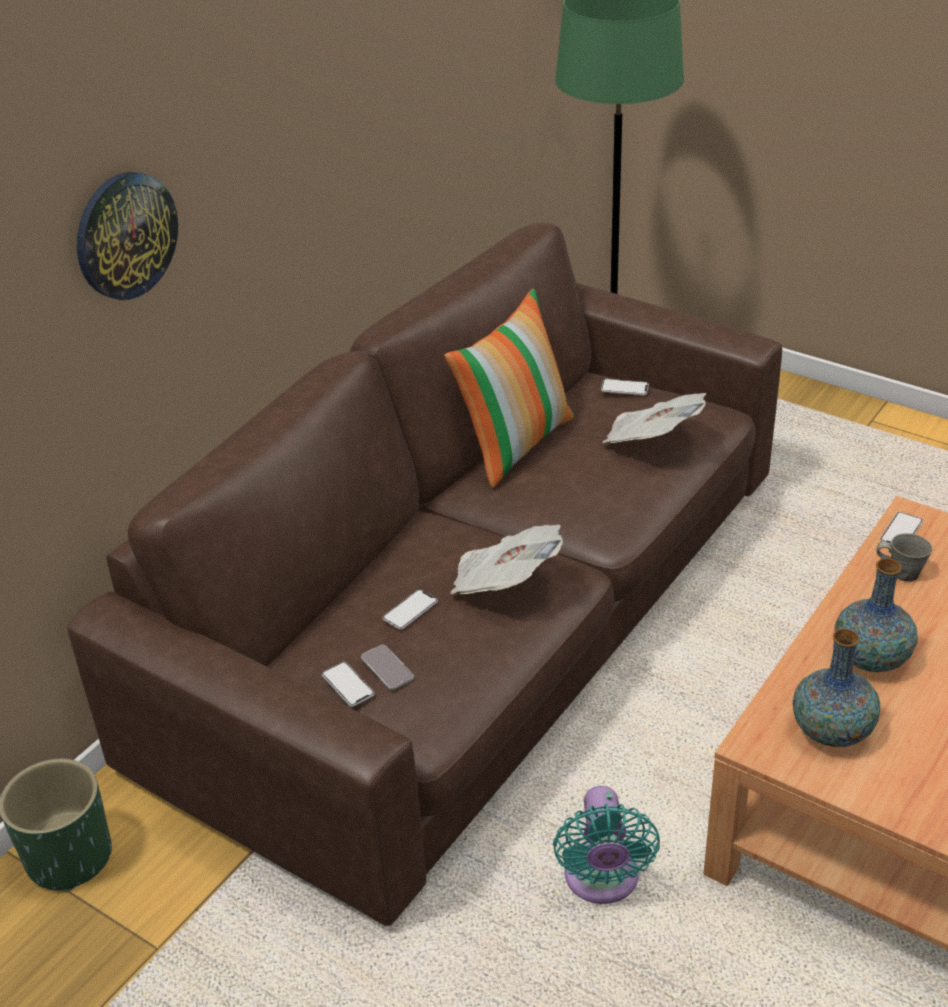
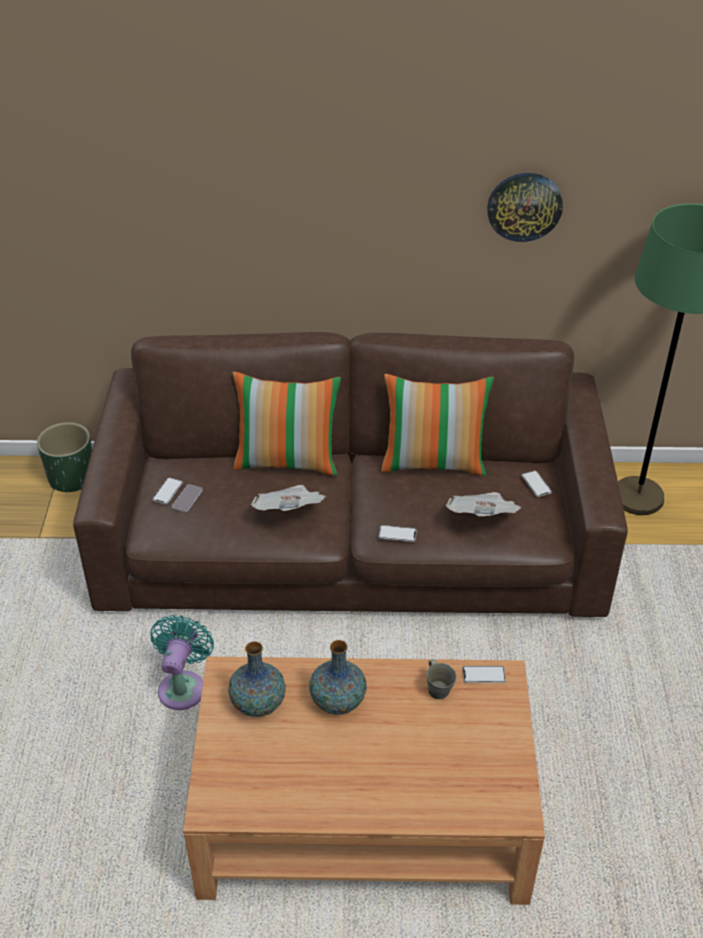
camera: 55 degrees right, 5 degrees up
(125, 235) = (202, 195): wall clock -> wall clock (524, 206)
(393, 556) = (287, 461): none -> pillow
(410, 610) = (238, 486): phone -> phone (397, 534)
(602, 881) = (183, 686): turquoise fan -> turquoise fan turned 135 degrees clockwise

